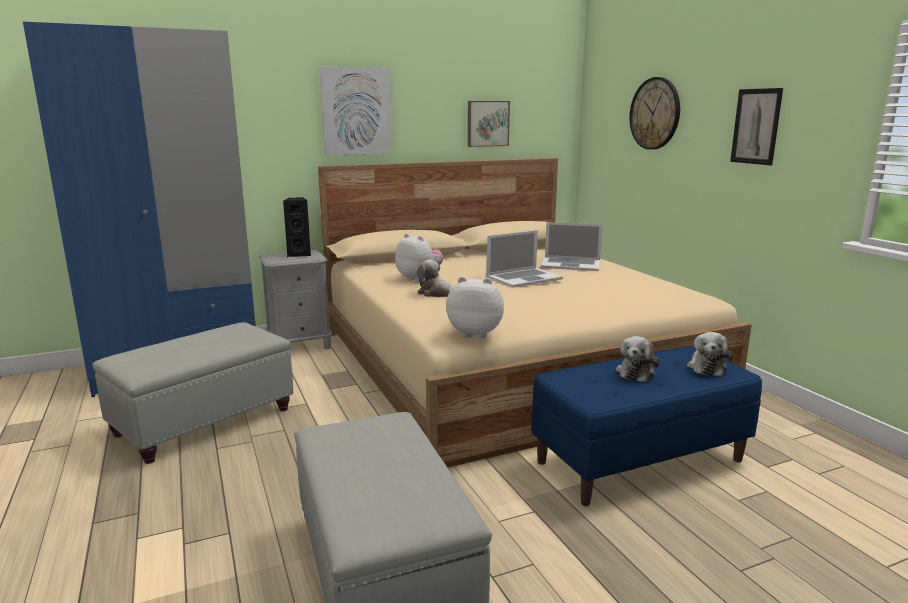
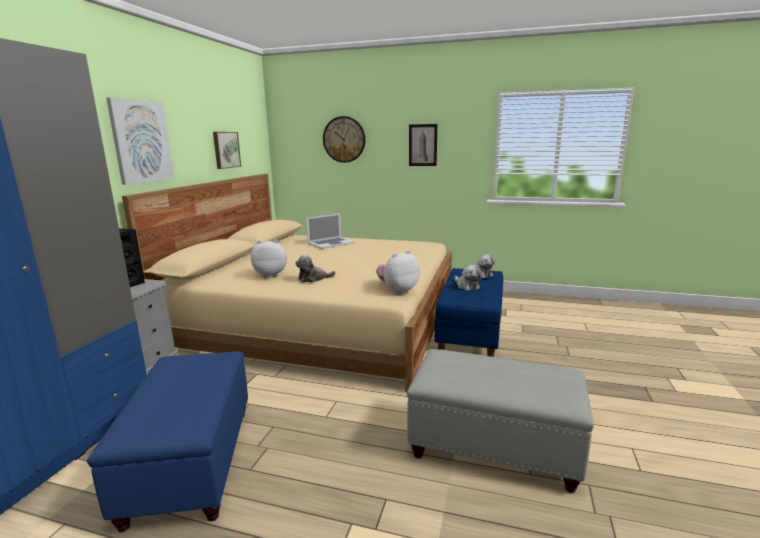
camera: 50 degrees left, 0 degrees up
(205, 421) = (192, 462): grey ottoman -> blue ottoman
(523, 278) = (333, 256): laptop -> none

